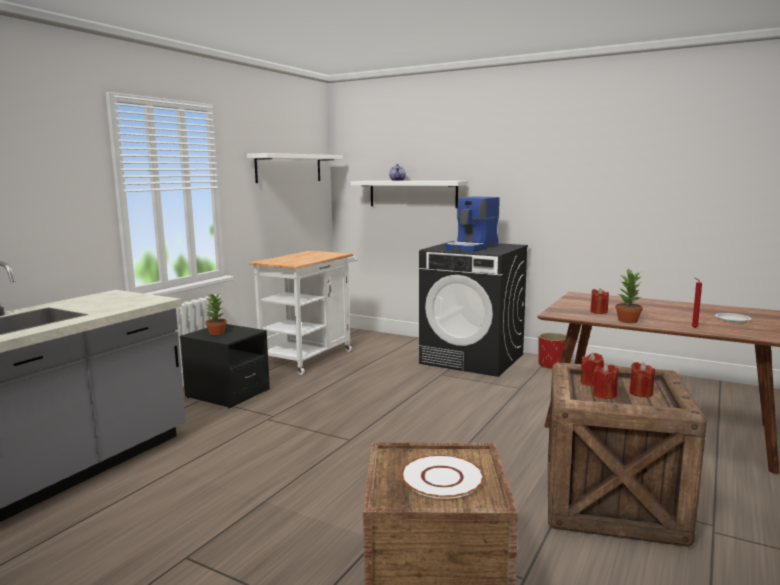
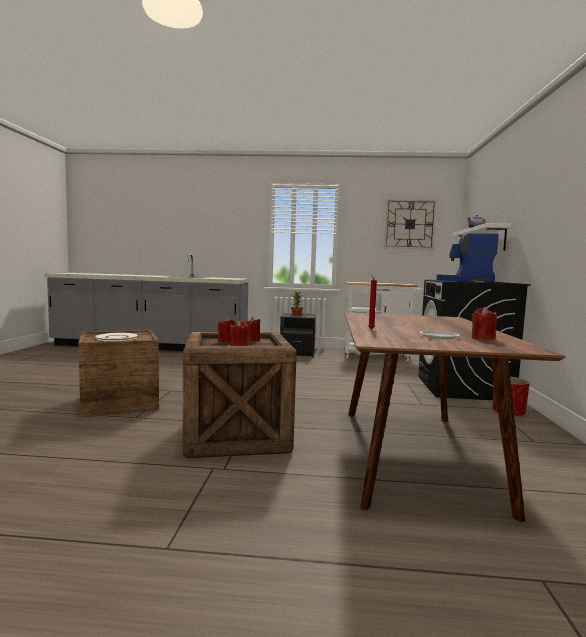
camera: 65 degrees right, 5 degrees down
(289, 168) = (409, 224): white shelf -> wall clock
(598, 312) = (386, 318): red candle -> red candle (482, 338)
(628, 320) = (366, 321): potted plant -> none

